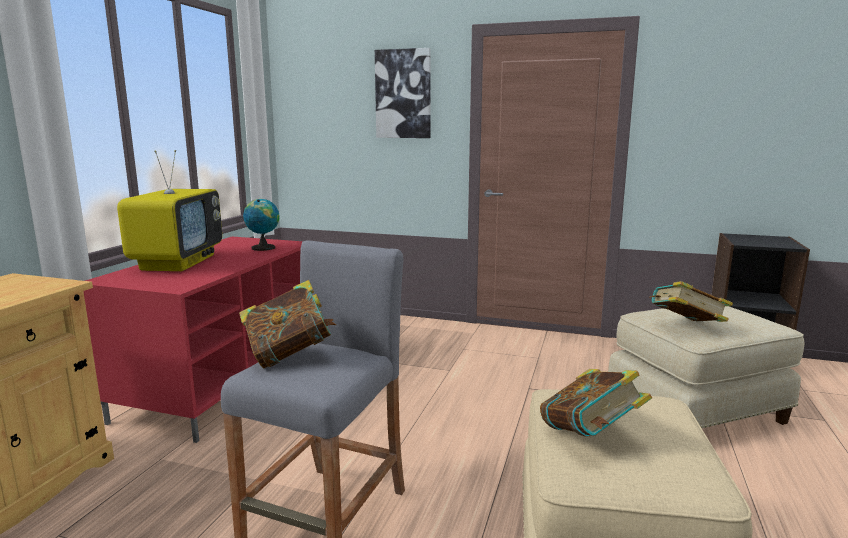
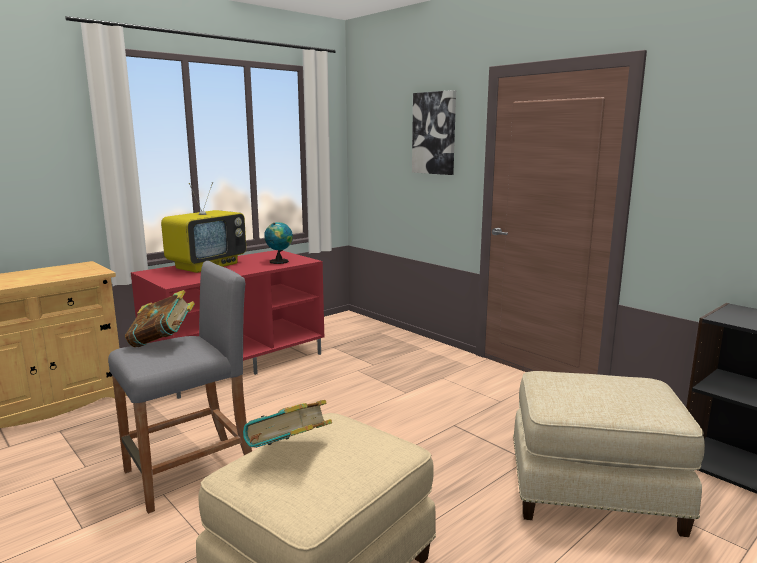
camera: 30 degrees right, 0 degrees up
(685, 327) = (555, 394): book -> none

